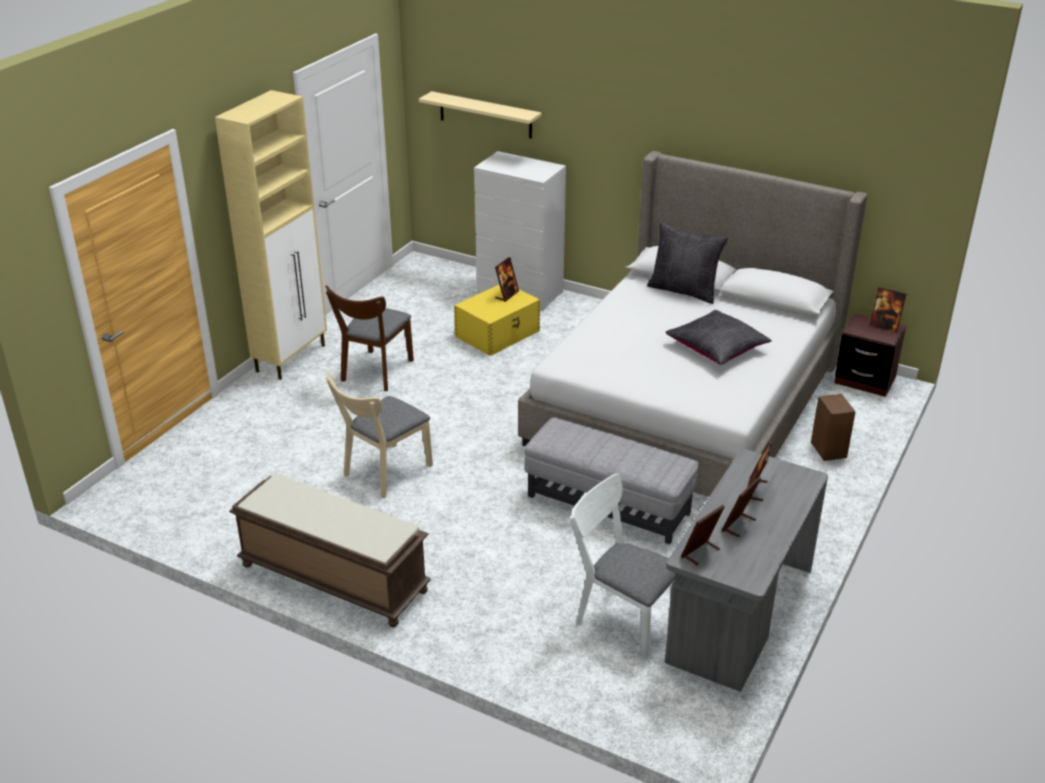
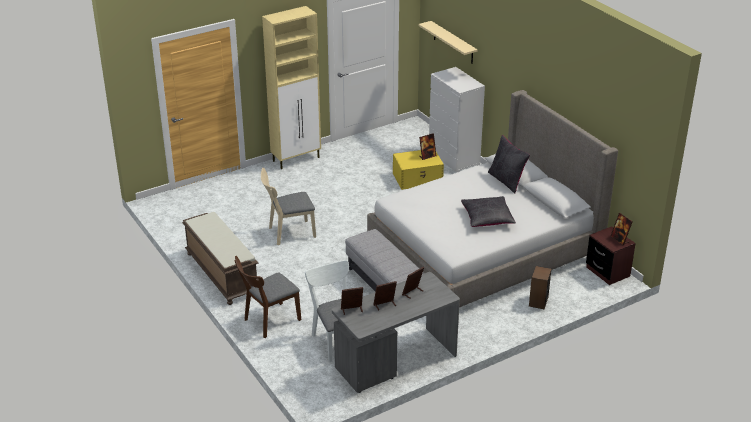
camera: 30 degrees right, 0 degrees up
(375, 373) = (331, 180): brown chair -> brown chair (269, 321)

